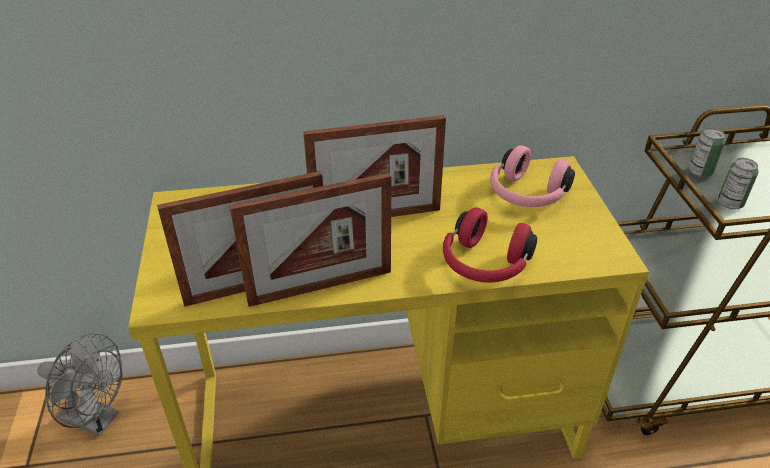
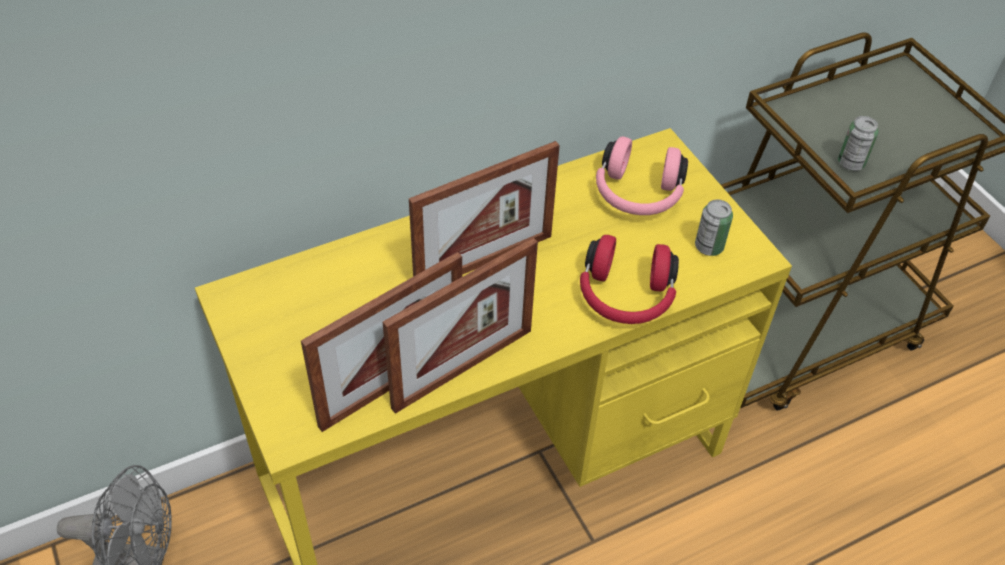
camera: 20 degrees left, 10 degrees up
(700, 172) = (811, 126): can -> can (709, 247)

